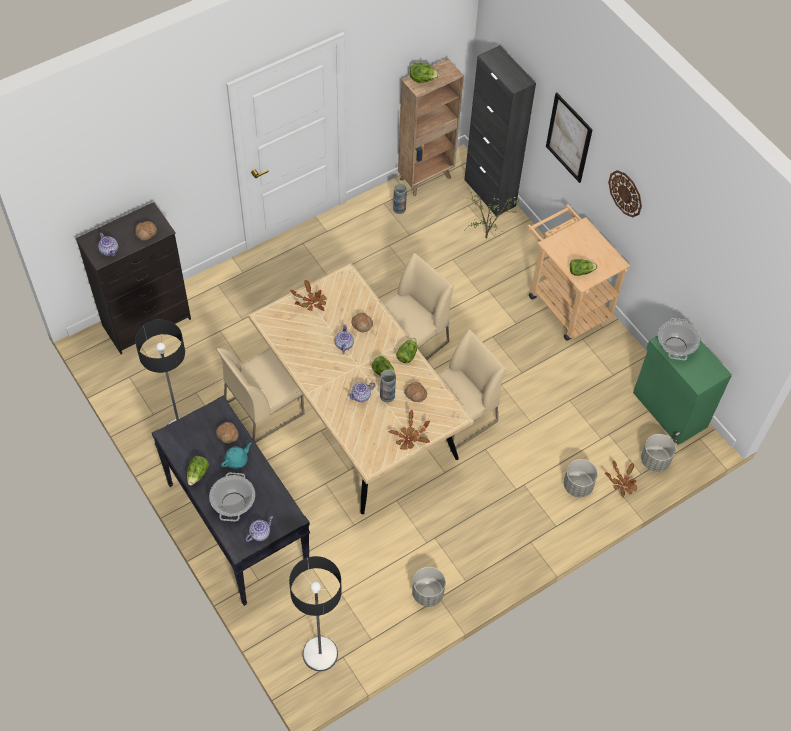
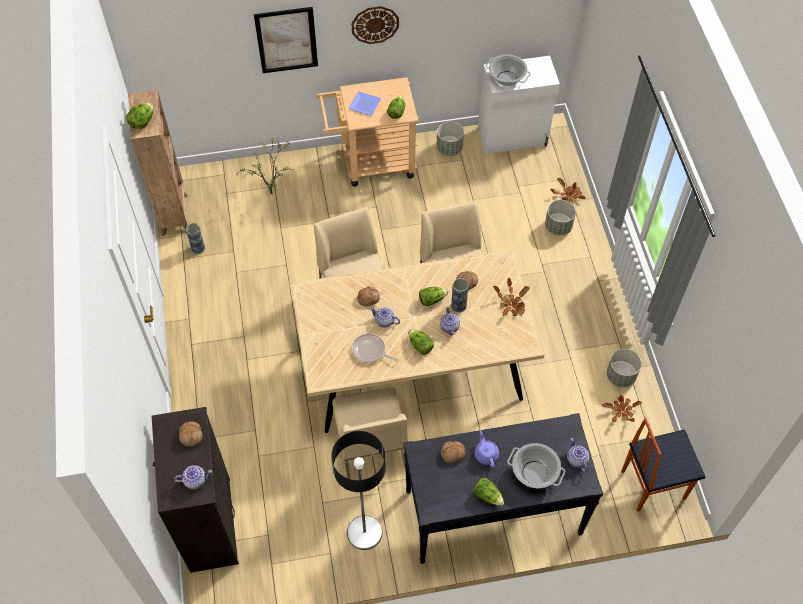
camera: 65 degrees left, 0 degrees up
(237, 460) = (486, 454): turquoise teapot -> purple teapot
(308, 344) = (370, 351): none -> frying pan
(311, 302) = (321, 332): potted plant -> potted plant (621, 411)
(320, 653) = (652, 484): floor lamp -> chair
(407, 354) = (420, 274): lettuce -> lettuce (420, 346)
(490, 193) = (222, 171): black cabinet -> none
(573, 243) = (363, 105): none -> plate
(655, 460) = (556, 165): grey planter -> grey planter (449, 148)
(669, 410) = (513, 137): green cabinet -> white cabinet

